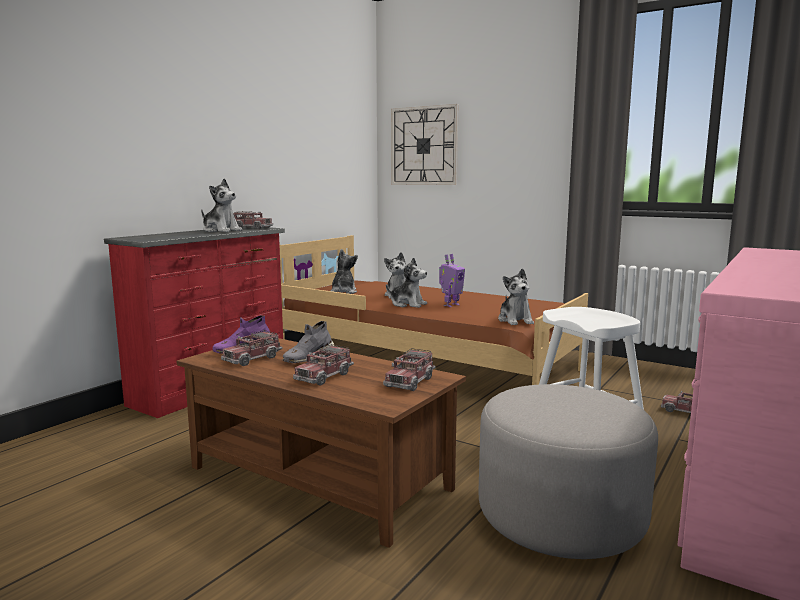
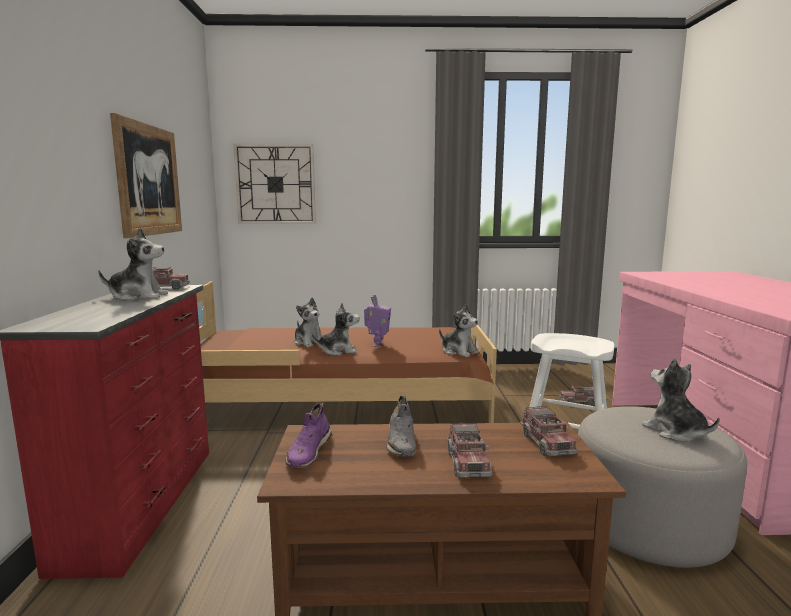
camera: 35 degrees left, 0 degrees up
(252, 359) = (347, 463): toy truck -> none
(277, 143) = (148, 180): none -> picture
(343, 292) = (243, 347): plush toy -> plush toy (675, 432)

